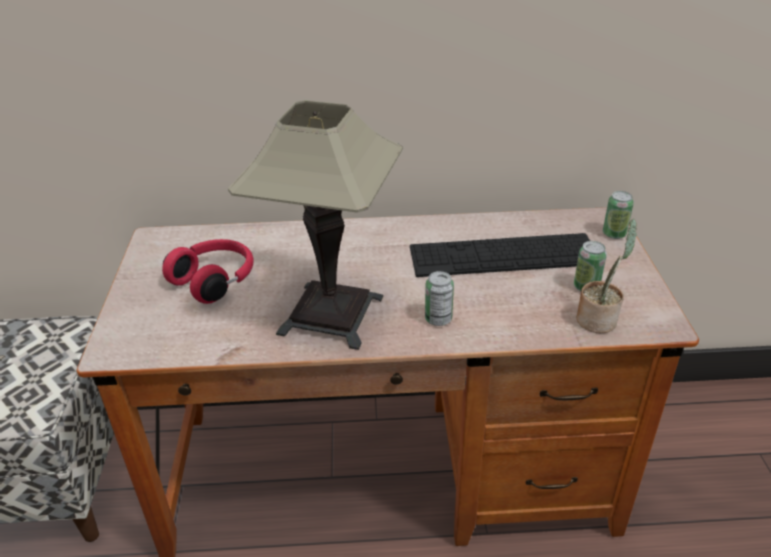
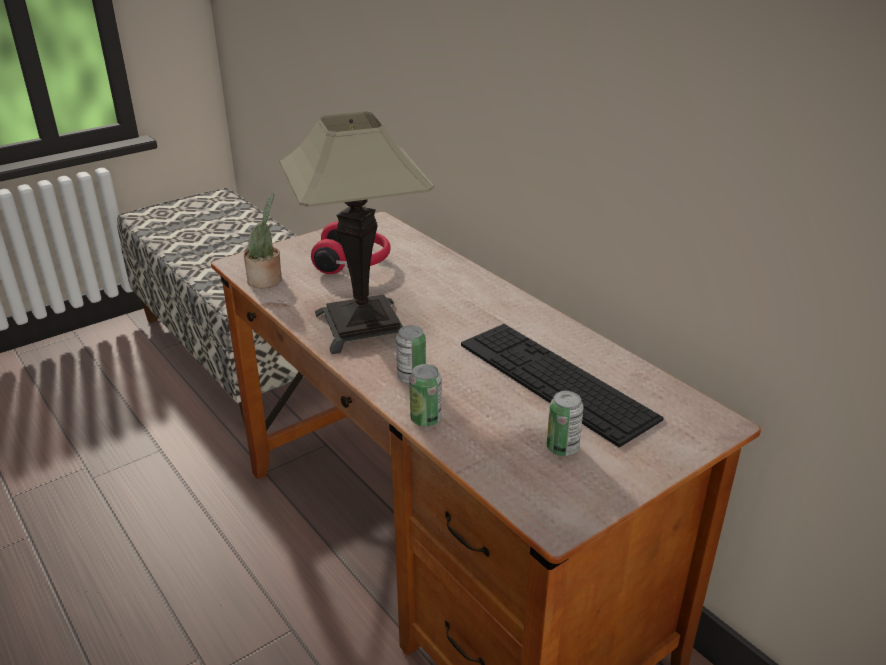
camera: 55 degrees right, 5 degrees down
(598, 319) = (513, 472): potted plant -> potted plant (267, 281)
(614, 234) = (694, 440): can -> can (425, 419)

